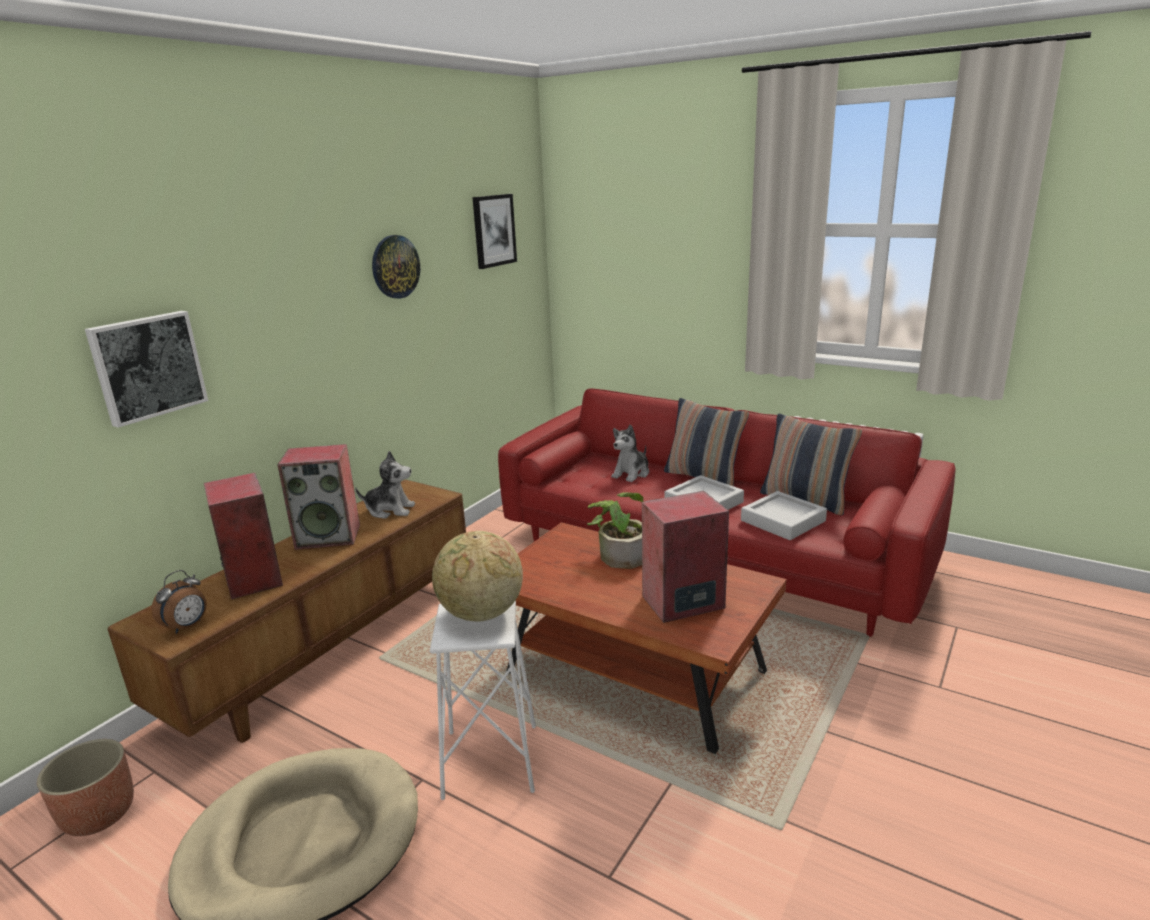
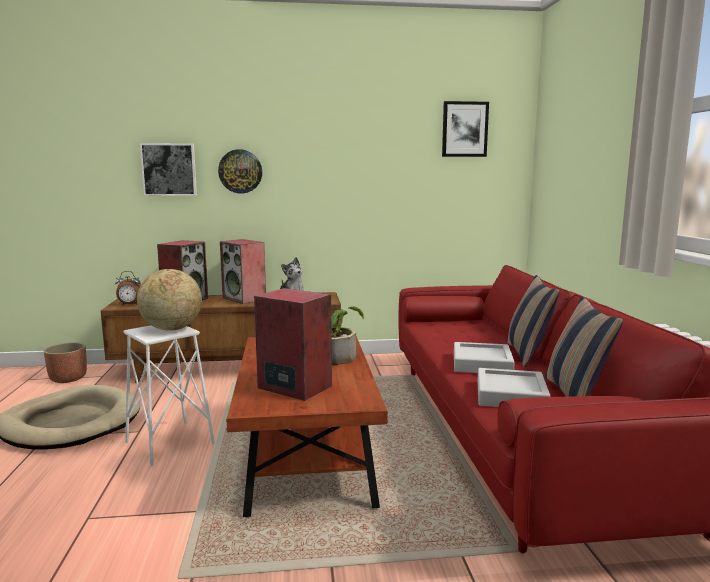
camera: 50 degrees right, 10 degrees down
(395, 267) = (355, 142): wall clock -> wall clock (240, 171)
(631, 474) = (481, 335): plush toy -> none

